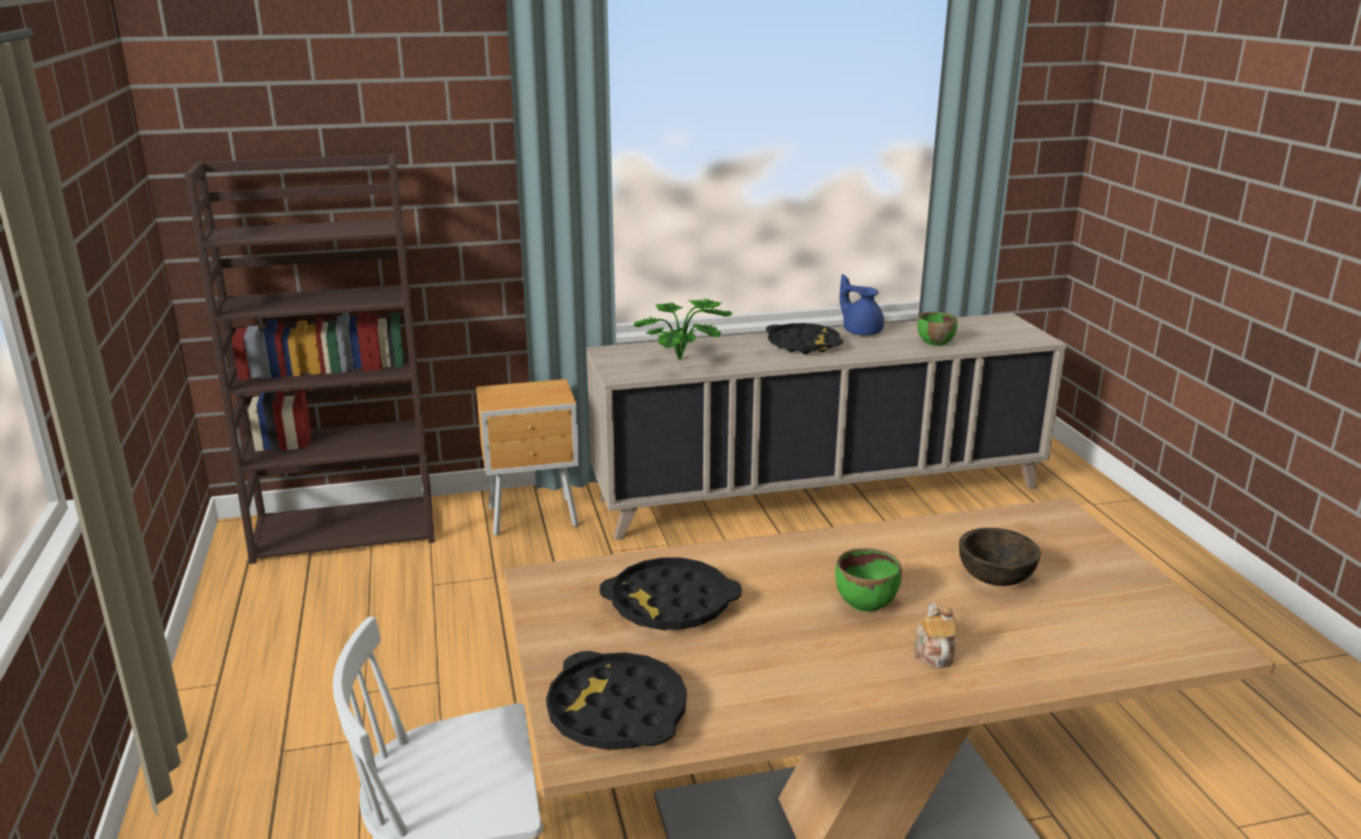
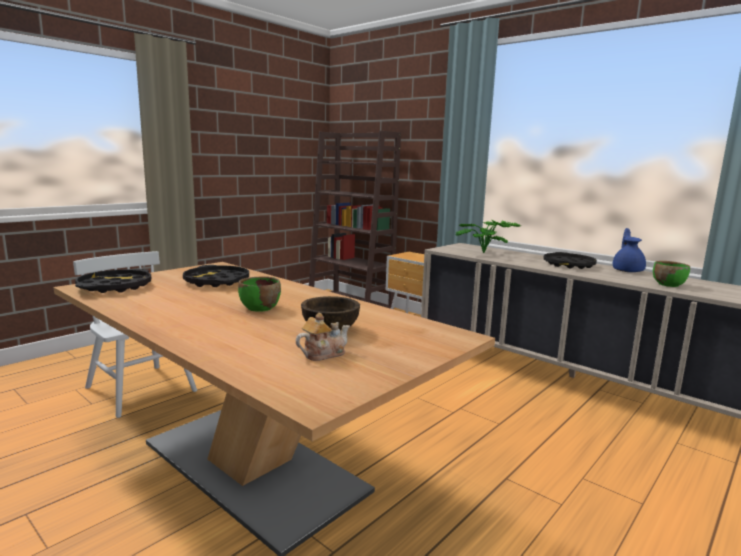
camera: 55 degrees right, 10 degrees down
(933, 652) = (216, 326): teapot -> teapot (323, 354)

